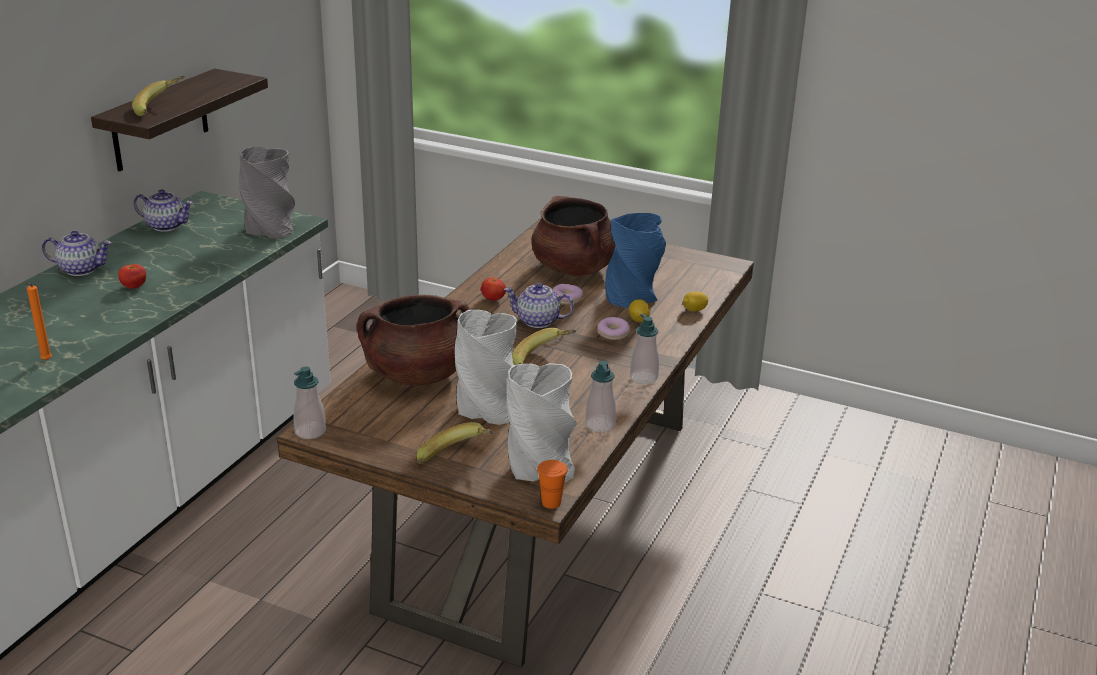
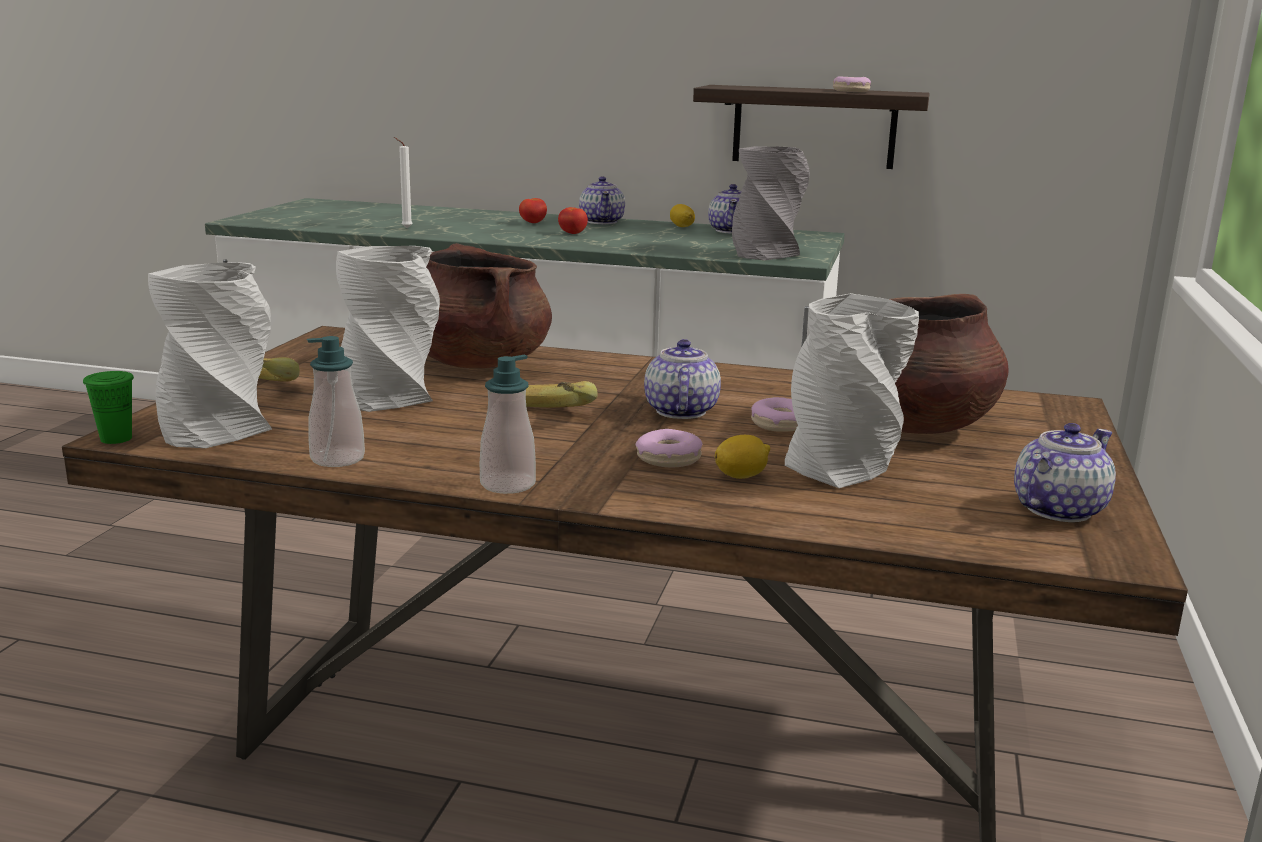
camera: 80 degrees right, 10 degrees down
(45, 361) = (405, 228): orange candle -> white candle
(161, 109) = (757, 88): banana -> none
(213, 89) = (851, 91): none -> donut
(310, 431) = (330, 334): soap dispenser -> none
(493, 299) = (736, 384): tomato -> tomato (533, 223)
(551, 502) = (116, 438): orange cup -> green cup
(632, 295) = (842, 469): blue vase -> grey vase
(683, 263) = (1057, 509): none -> teapot
(694, 310) = (827, 522): lemon -> lemon (681, 226)

